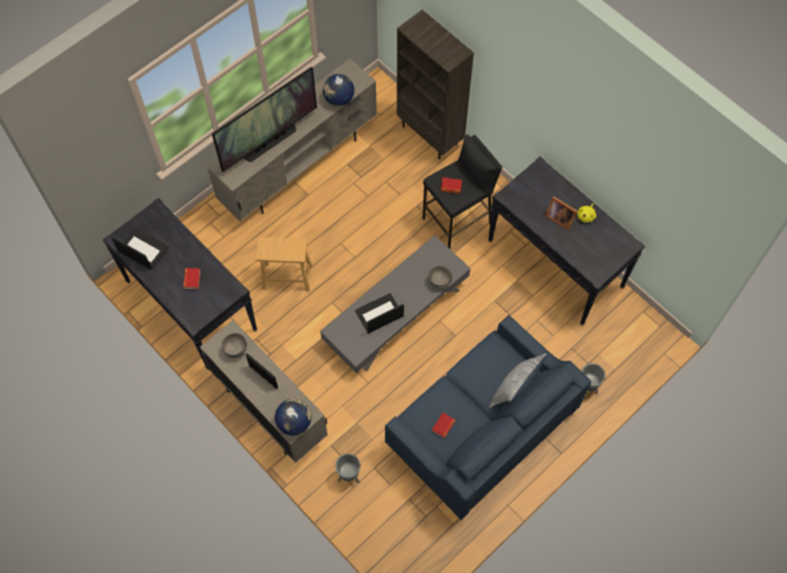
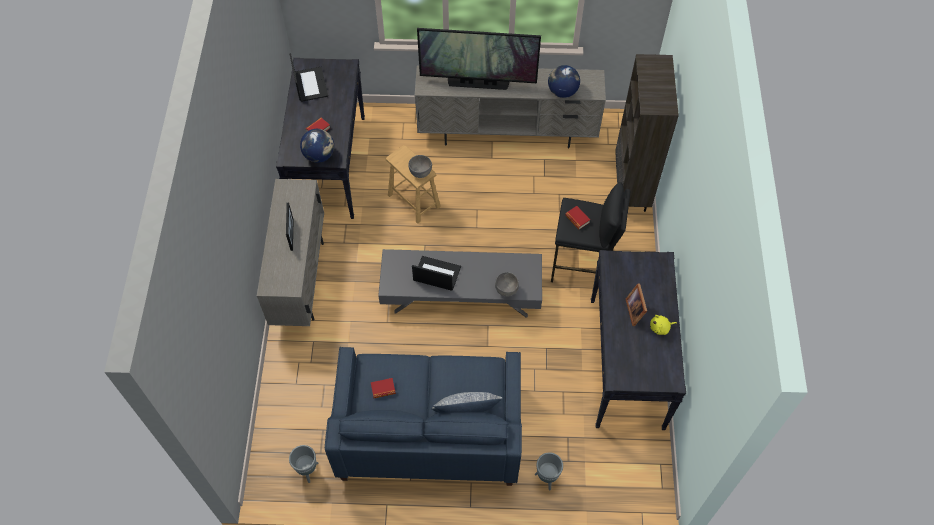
camera: 45 degrees right, 5 degrees down
(236, 350) = (295, 201): grey bowl -> grey bowl (421, 173)
(294, 422) = (276, 283): globe -> globe (319, 155)
(349, 476) = (301, 373): grey planter -> grey planter (307, 471)

